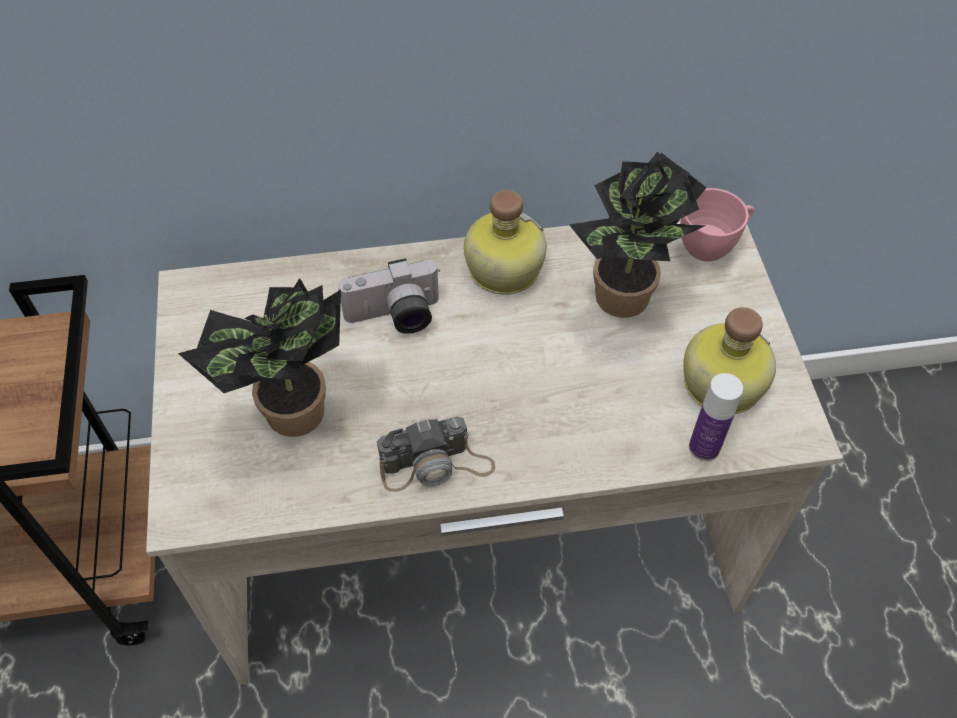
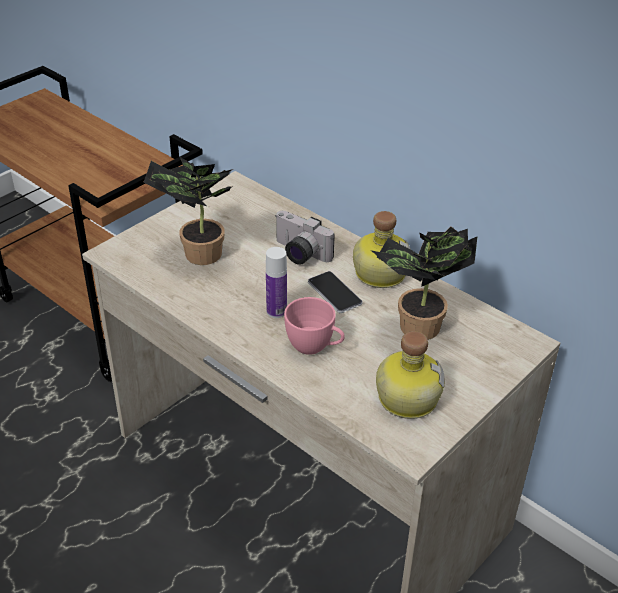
camera: 50 degrees right, 15 degrees down
(436, 465) = (224, 315): camera -> none
(498, 331) = (334, 293): none -> phone
(704, 448) = (351, 412): bottle -> bottle (276, 311)
(712, 246) = (509, 345): pink cup -> pink cup (315, 347)

